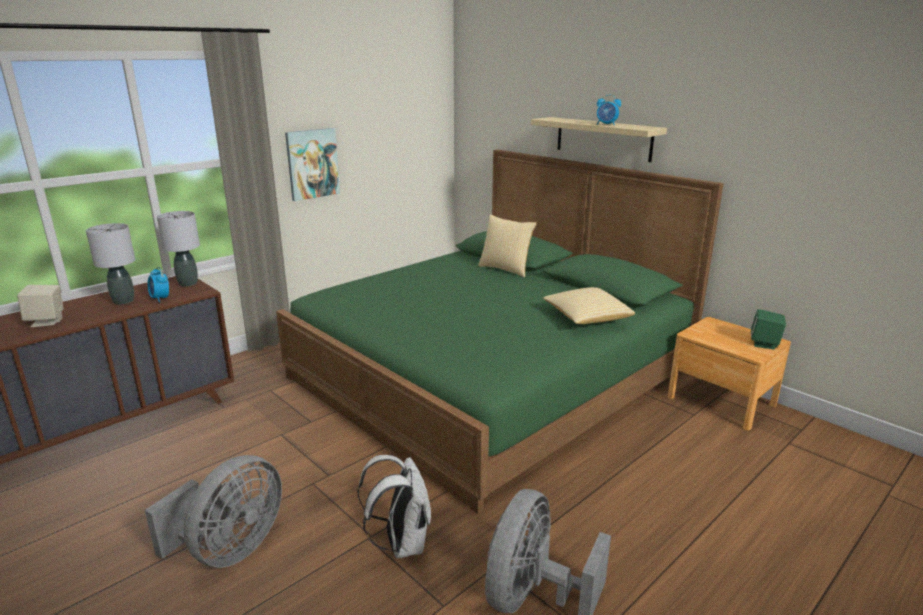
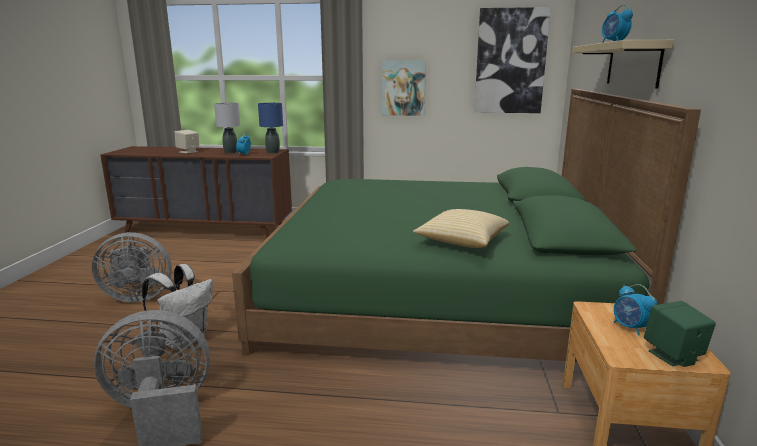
camera: 50 degrees right, 5 degrees down
(188, 283) = (273, 152): grey table lamp -> blue table lamp
(410, 122) = (510, 61): none -> picture
(506, 269) = (499, 198): pillow -> none
(725, 337) = (630, 328): none -> alarm clock

